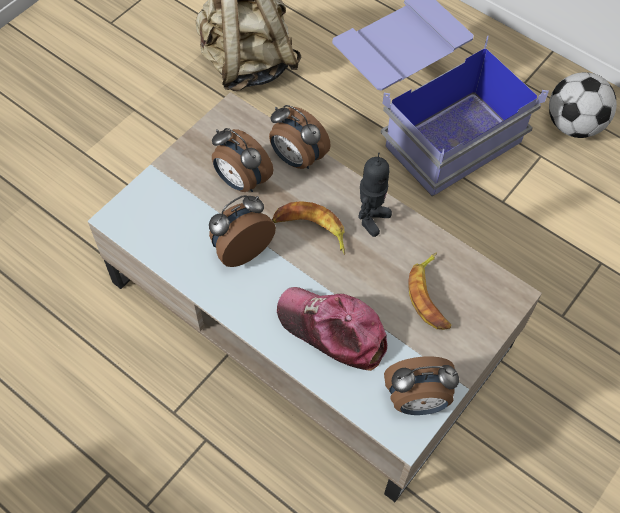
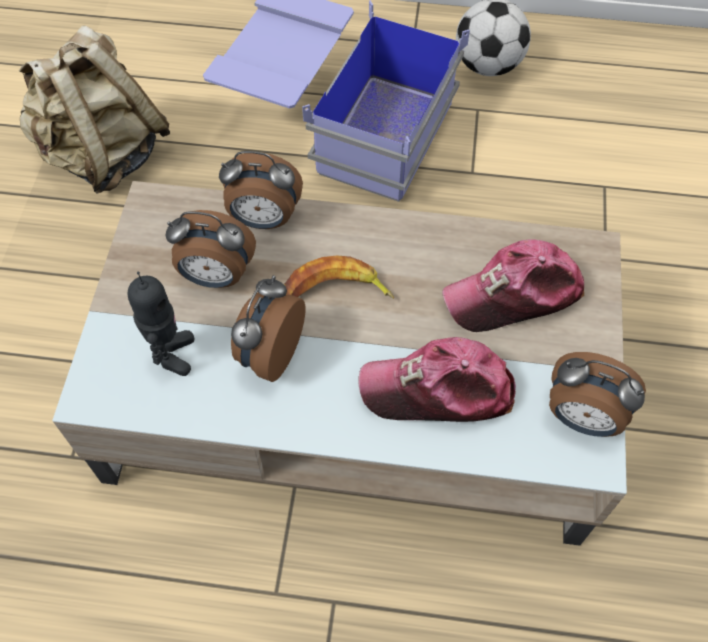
camera: 30 degrees left, 0 degrees up
(371, 219) = (393, 244): toy robot -> toy robot (172, 354)
(417, 401) = (582, 417): alarm clock -> alarm clock turned 60 degrees clockwise
(431, 296) = (514, 295): banana -> cap

